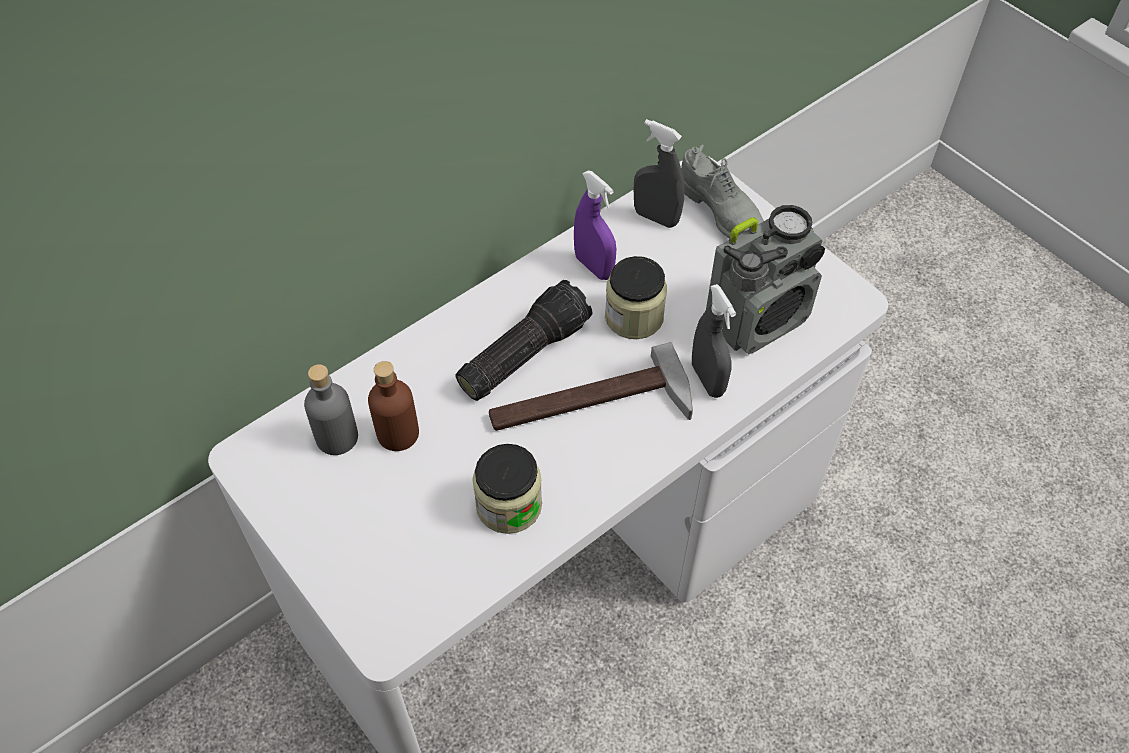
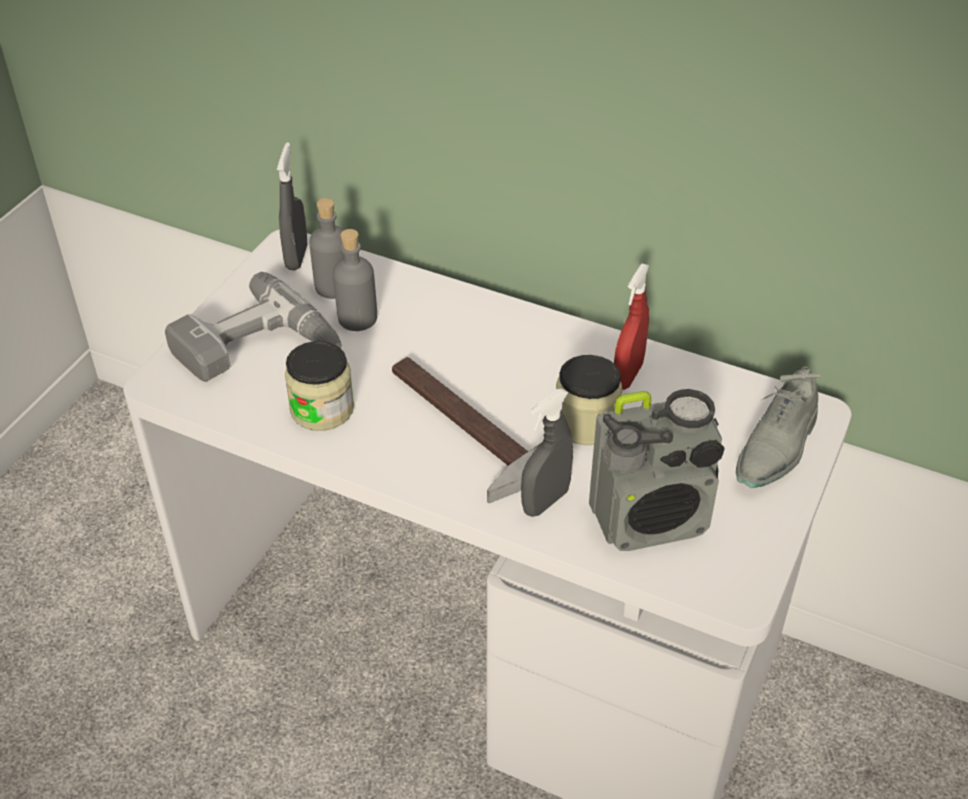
camera: 65 degrees right, 10 degrees down
(392, 534) = (258, 350): none -> power drill
(398, 433) = (357, 318): brown bottle -> grey bottle
(523, 352) = (491, 362): flashlight -> none
(594, 267) = (627, 375): purple spray bottle -> red spray bottle
(656, 217) = (727, 399): grey spray bottle -> grey spray bottle (296, 257)
(758, 319) = (651, 519): radio -> radio turned 45 degrees counterclockwise

